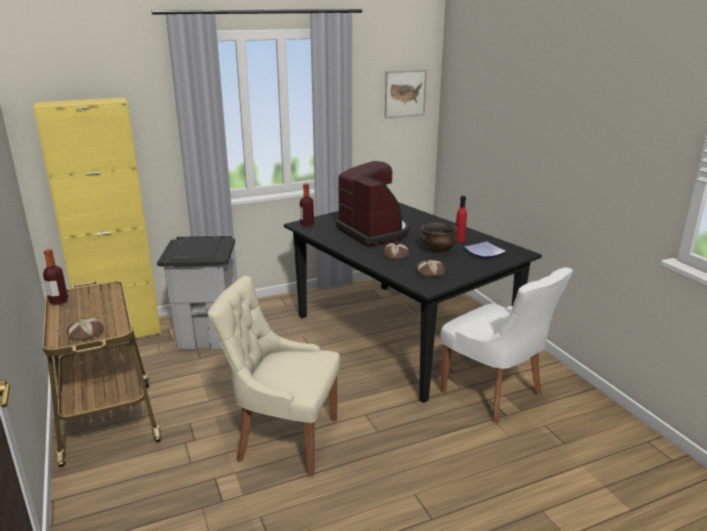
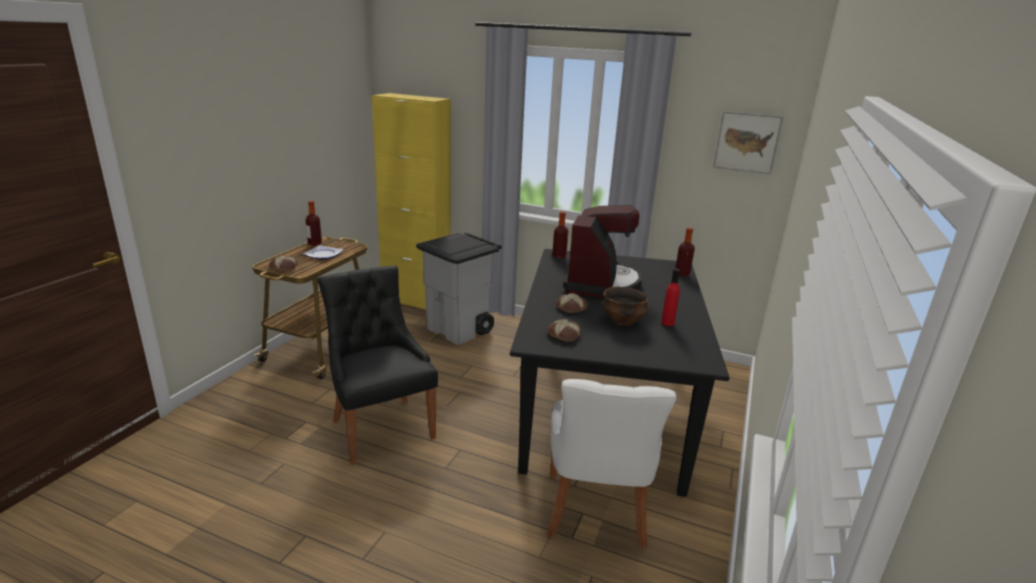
camera: 45 degrees right, 0 degrees up
(284, 439) = (381, 427): beige chair -> black chair
(401, 207) = (682, 274): none -> bottle
(484, 252) = (663, 344): plate -> plate (322, 255)

